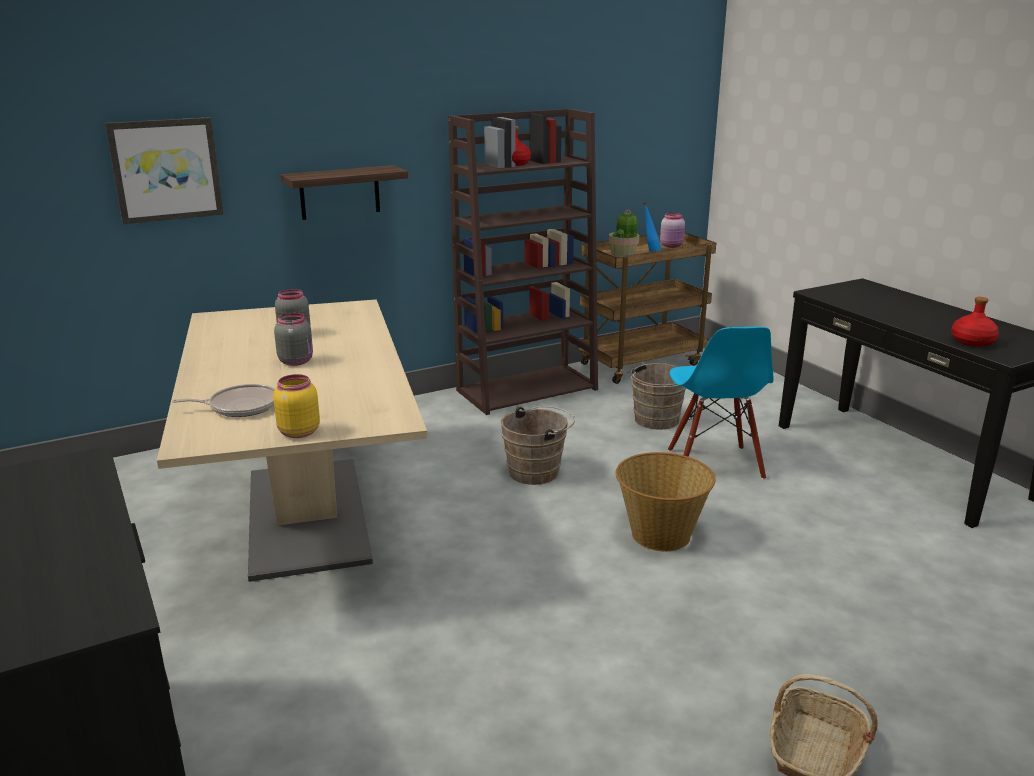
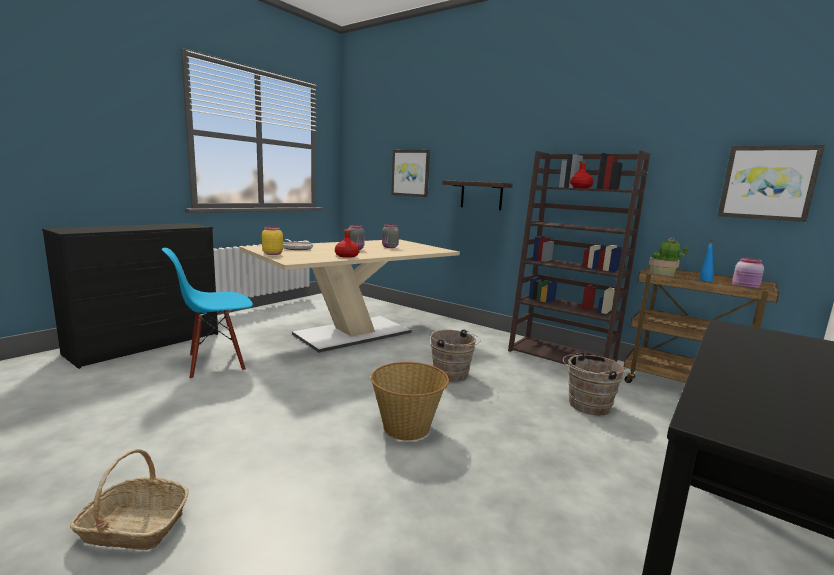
camera: 65 degrees right, 10 degrees down
(660, 132) = (767, 183): none -> picture
(713, 464) = (545, 439): blue chair -> blue chair (215, 363)
(973, 342) = (736, 401): red bottle -> red bottle (347, 256)

